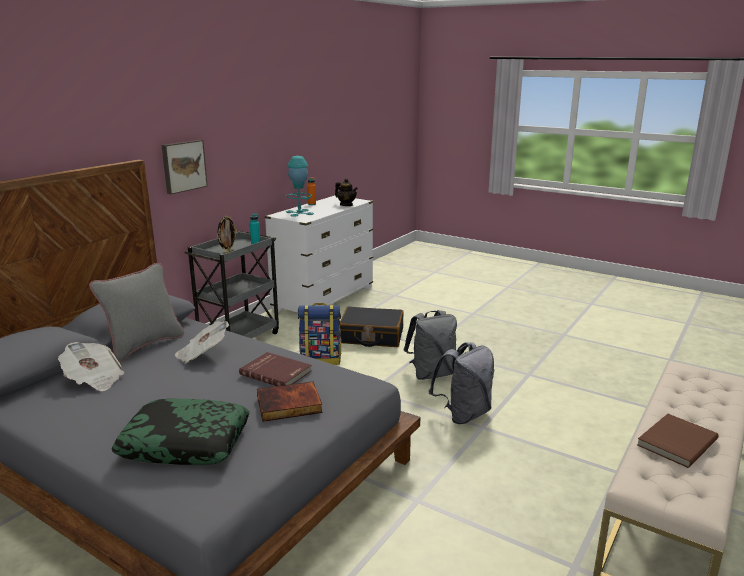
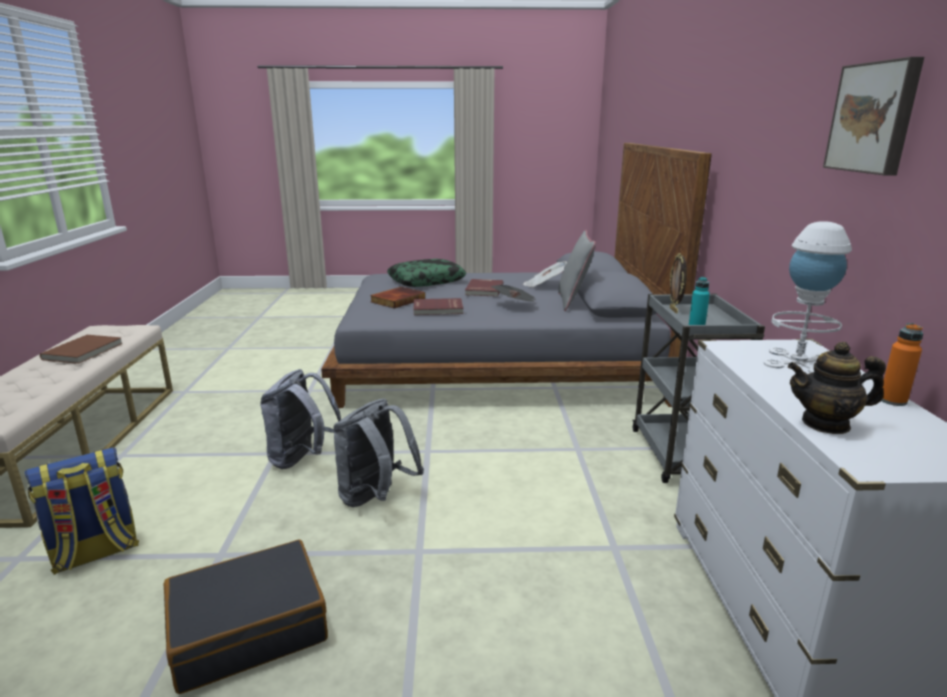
camera: 145 degrees right, 0 degrees up
(173, 389) = (483, 290): none -> red book
(183, 166) = (747, 179): picture -> picture (874, 118)
(299, 213) = (798, 362): turquoise table lamp -> white table lamp
(321, 359) = (538, 466): backpack -> backpack (95, 553)
(371, 336) = (534, 536): black suitcase -> black suitcase (248, 628)

